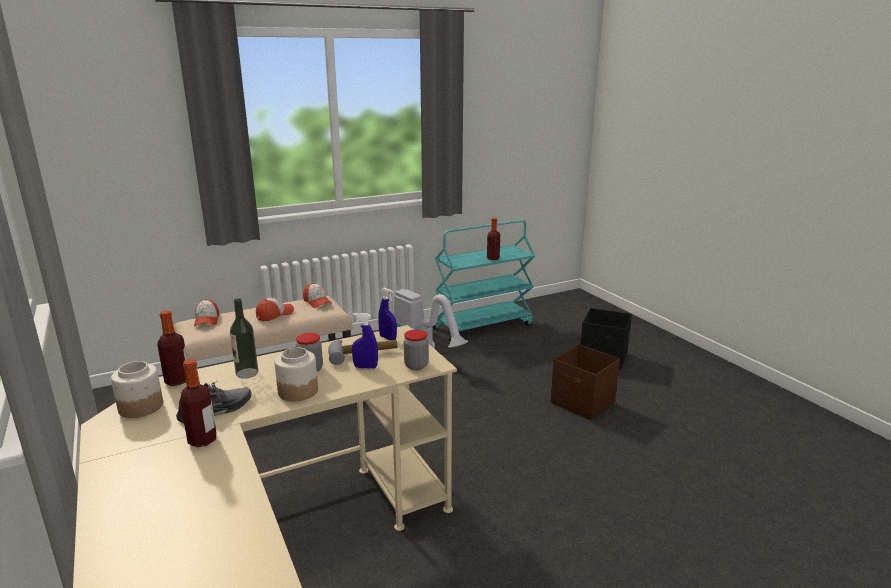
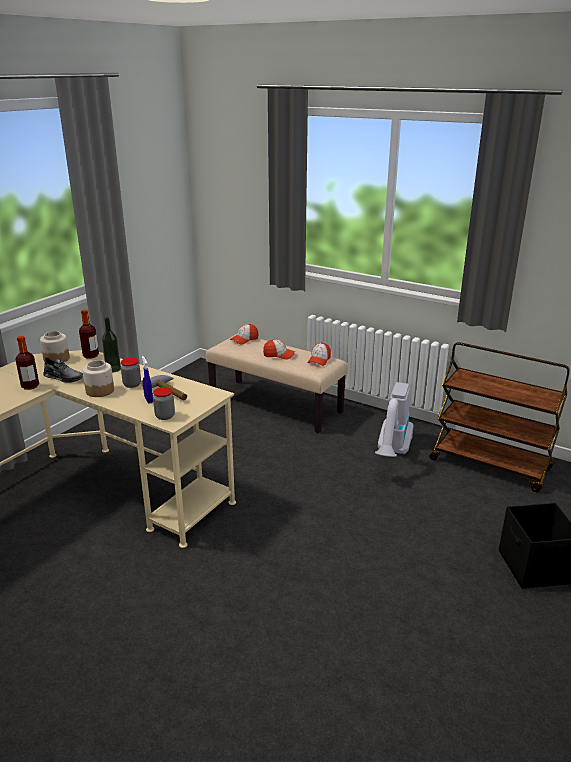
camera: 60 degrees right, 5 degrees up
(388, 338) = (202, 393): blue spray bottle -> none
(483, 326) = (490, 465): turquoise cart -> brown cart
(493, 258) = (502, 393): bottle -> none
(583, 403) = (412, 577): brown storage box -> none

